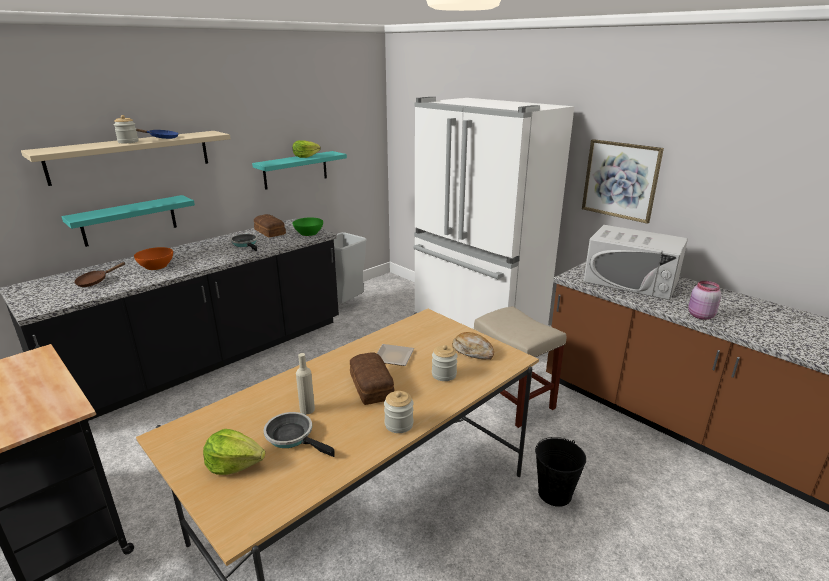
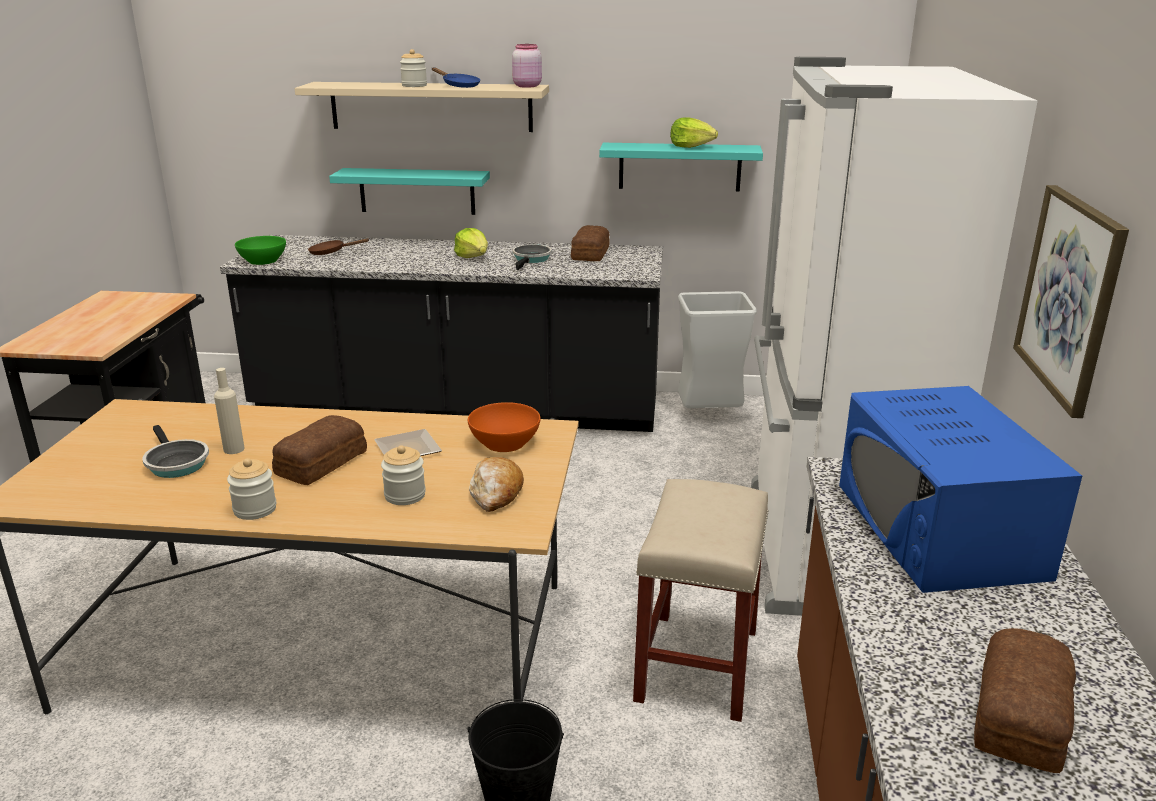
camera: 50 degrees right, 0 degrees up
(156, 266) = (403, 255): orange bowl -> orange bowl (504, 443)
(234, 464) = (105, 456): lettuce -> lettuce (473, 257)
(293, 437) = (175, 463): frying pan -> frying pan turned 150 degrees clockwise
(309, 233) = (628, 269): green bowl -> green bowl (263, 261)
(631, 281) = (938, 529): white microwave -> blue microwave
(700, 316) = (903, 645): pink jar -> pink jar (526, 86)
(749, 316) = (1023, 715): none -> bread

